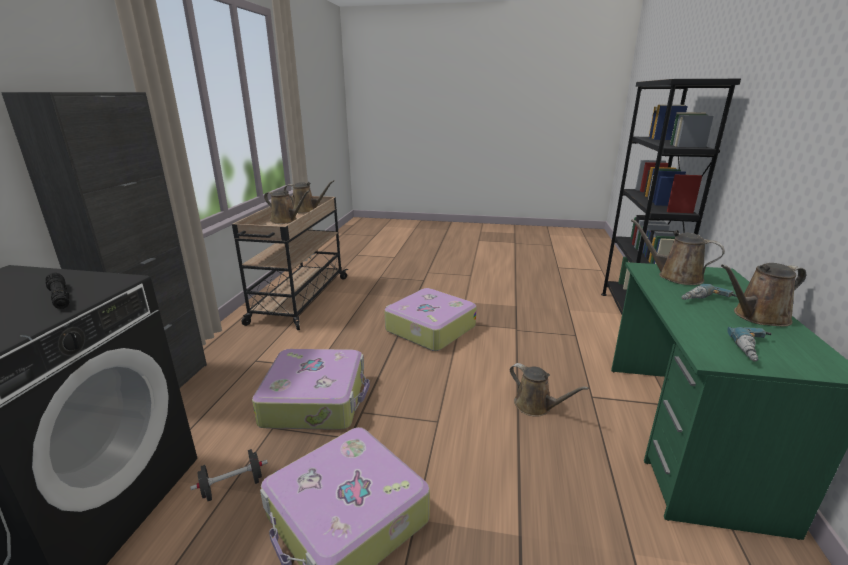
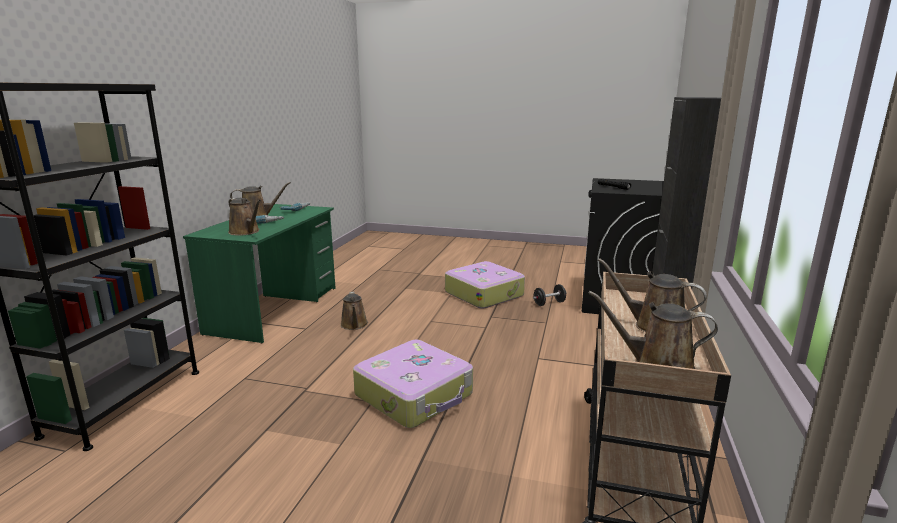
camera: 175 degrees left, 5 degrees down
(316, 400) = (524, 335): suitcase -> none
(536, 406) = (354, 325): brown watering can -> brown watering can turned 150 degrees counterclockwise

